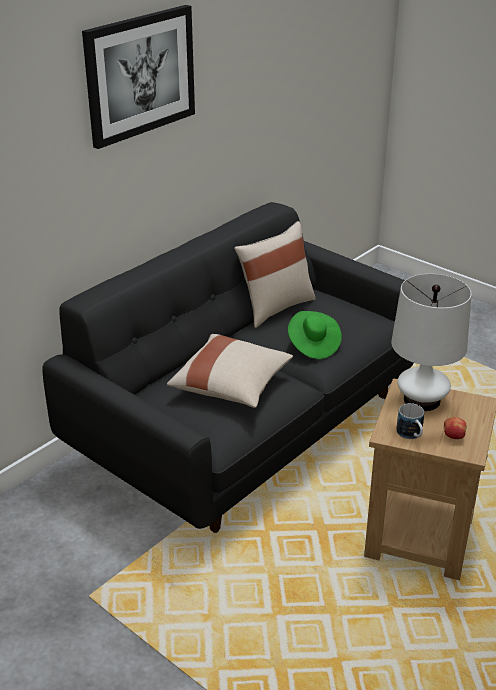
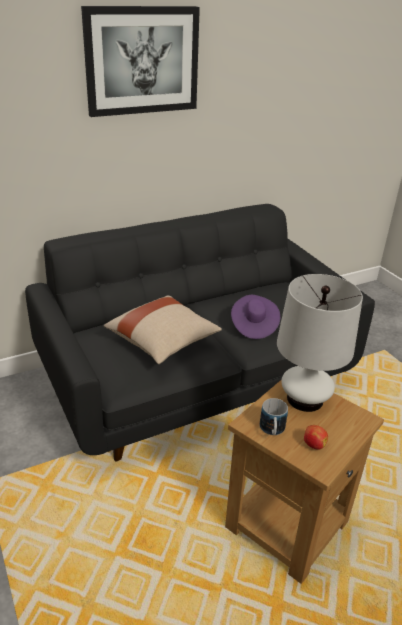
camera: 20 degrees right, 0 degrees up
(275, 307) = (244, 289): beige pillow -> none
(313, 345) = (253, 326): green hat -> purple hat

